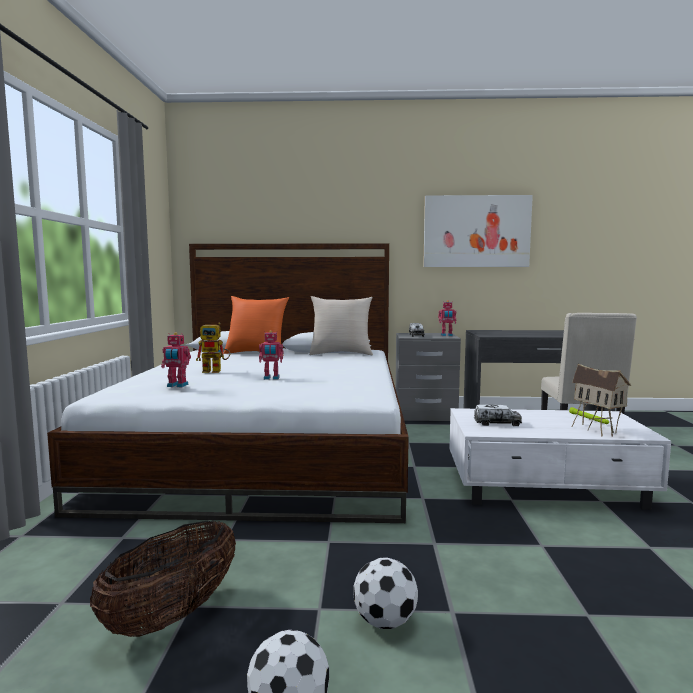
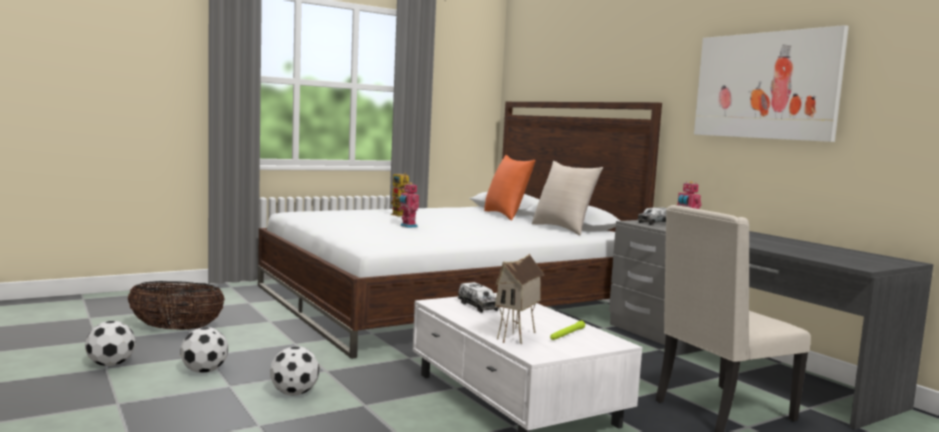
camera: 55 degrees right, 0 degrees up
(177, 386) = (335, 215): toy robot -> none
(496, 574) = (294, 393): none -> football

